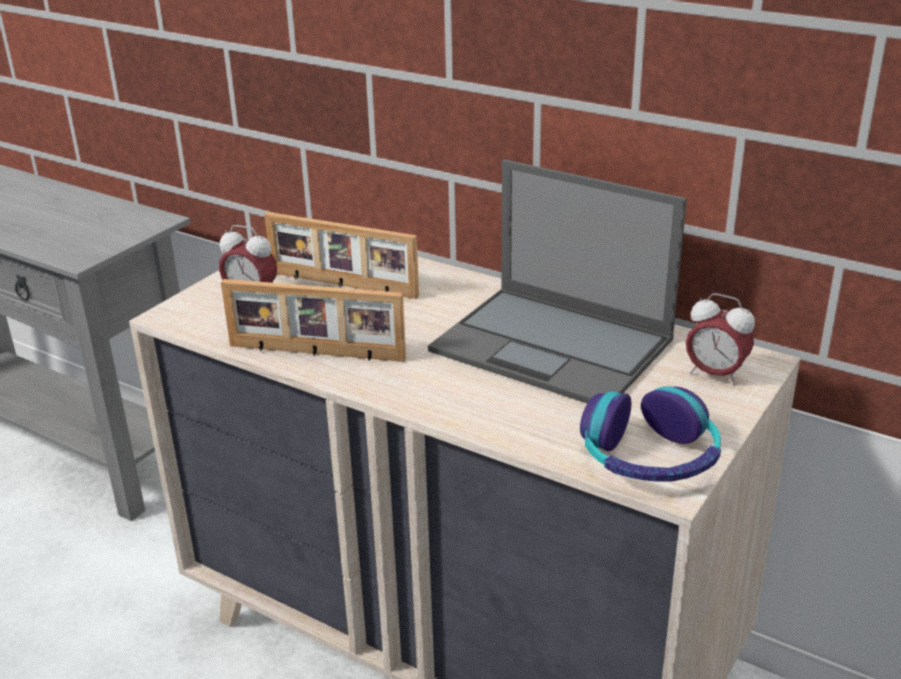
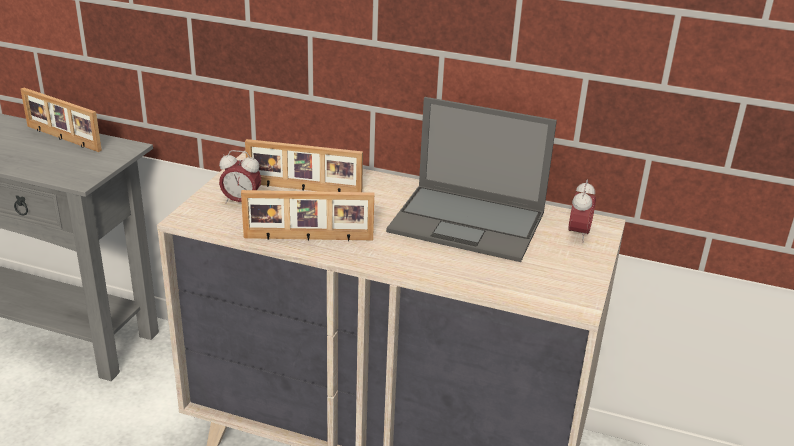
camera: 15 degrees left, 0 degrees up
(84, 206) = (62, 138): none -> picture frame
(649, 457) = (558, 290): headphones -> none
(715, 374) = (578, 234): alarm clock -> alarm clock turned 90 degrees counterclockwise

